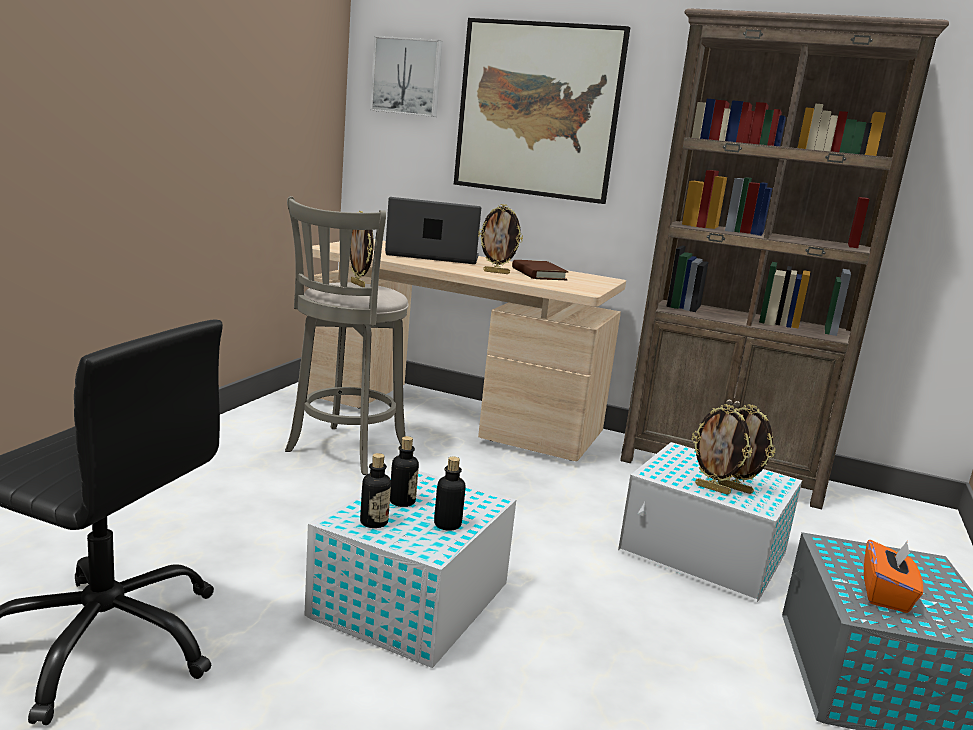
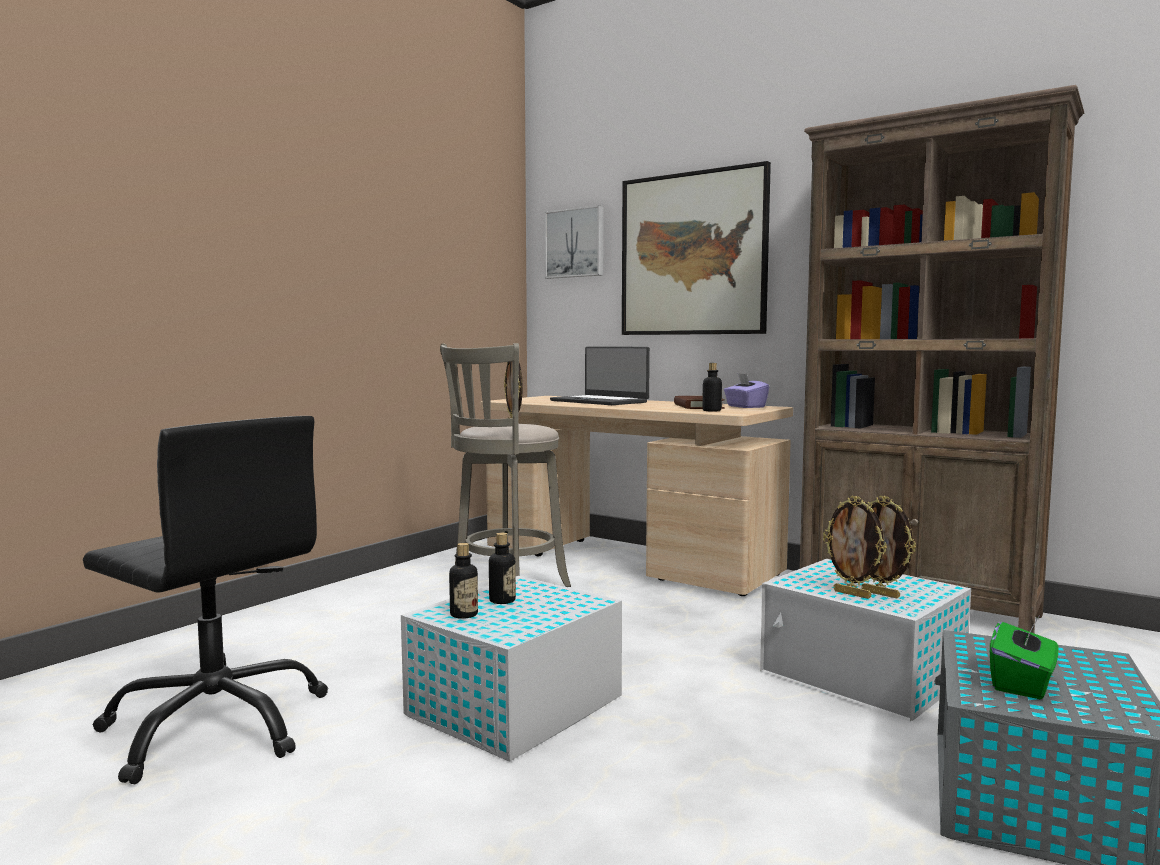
camera: 15 degrees right, 10 degrees down
(432, 256) = (599, 401): laptop -> laptop turned 150 degrees counterclockwise
(447, 524) = (536, 617): bottle -> bottle (711, 411)
(496, 272) = (653, 407): picture frame -> none
(583, 277) = (745, 407): none -> purple tissue box
(886, 595) = (1022, 683): orange tissue box -> green tissue box

